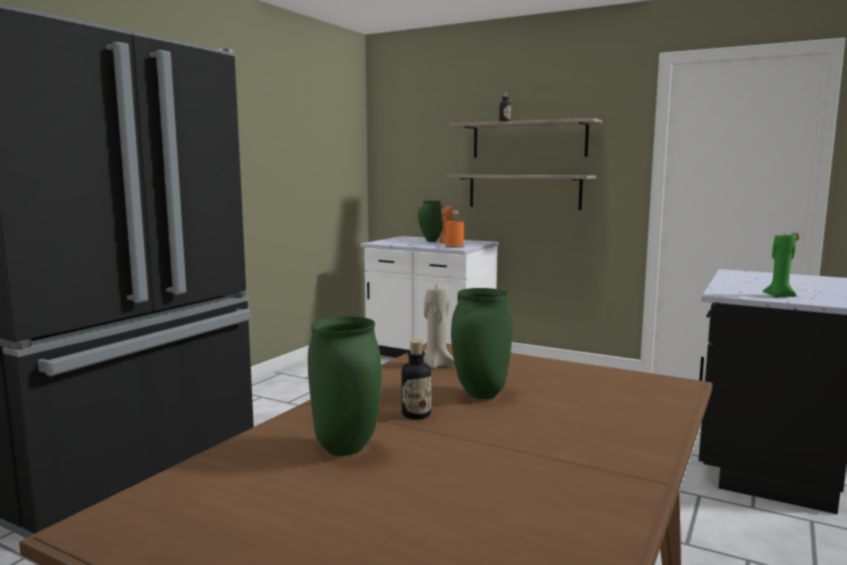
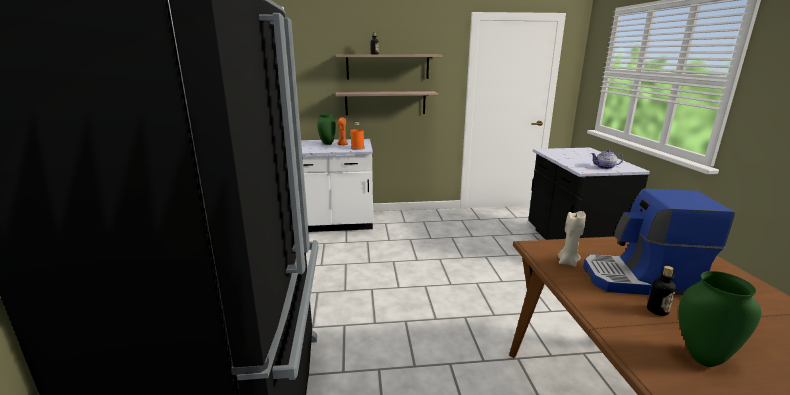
camera: 35 degrees left, 10 degrees up
(482, 395) = (641, 280): green vase -> coffee machine
(779, 296) = (605, 167): green candle -> teapot

